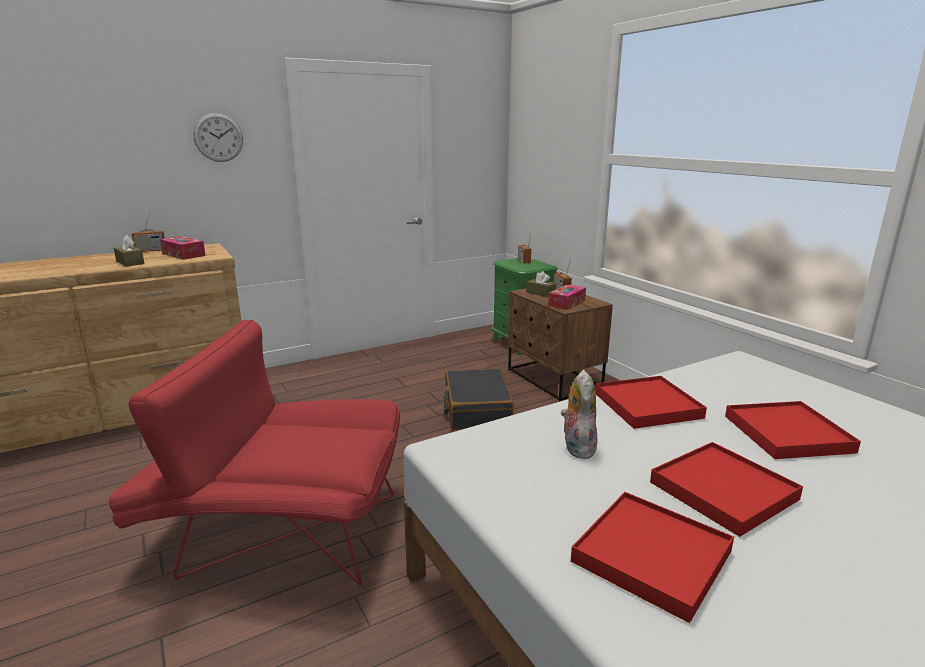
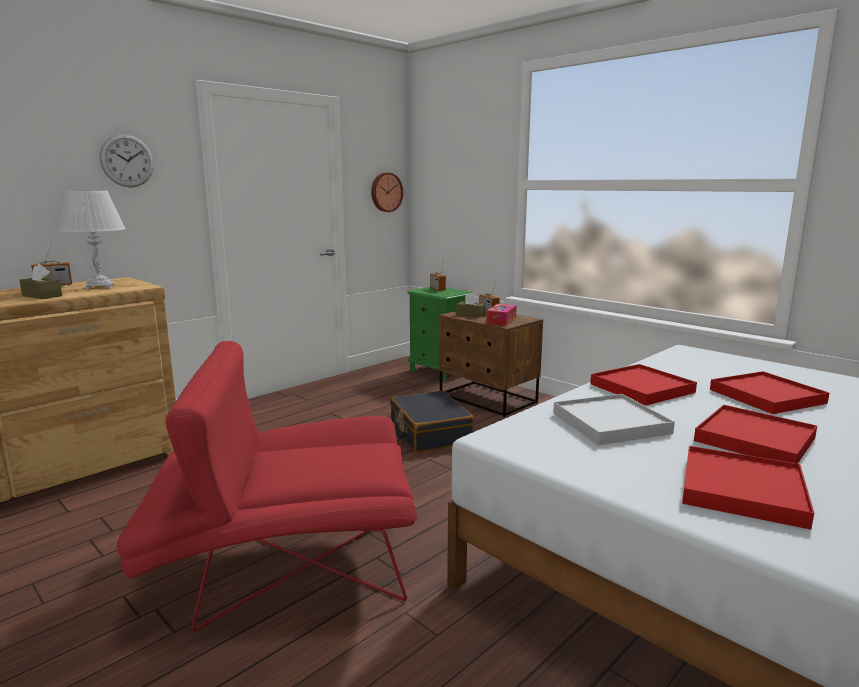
camera: 15 degrees left, 5 degrees down
(183, 254) = (100, 287): tissue box -> white table lamp
(481, 160) = (385, 192): none -> wall clock
(577, 447) = (611, 423): plush toy -> white tray

